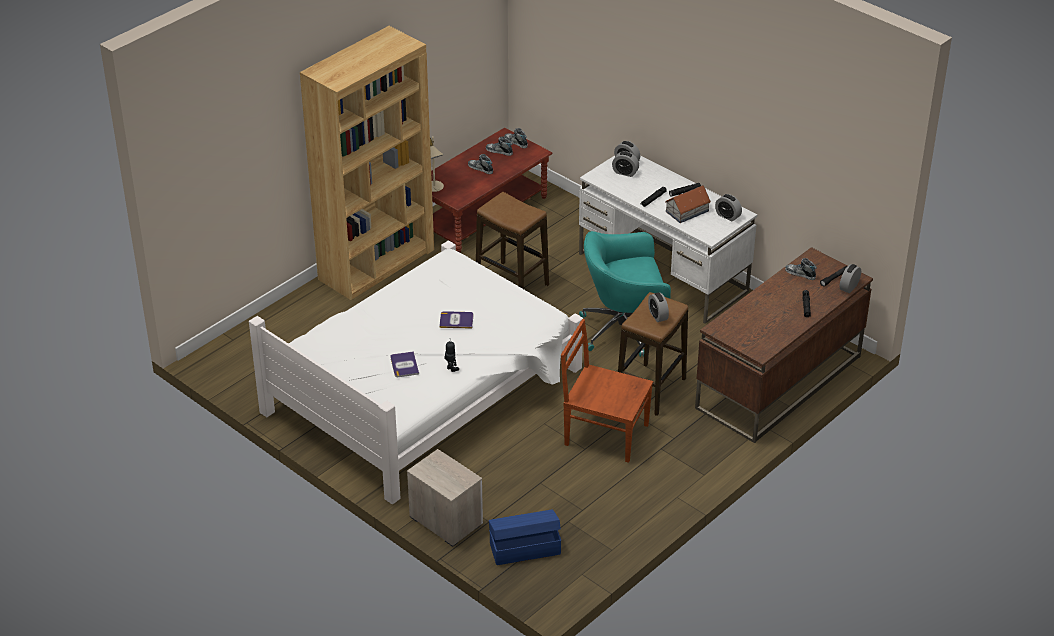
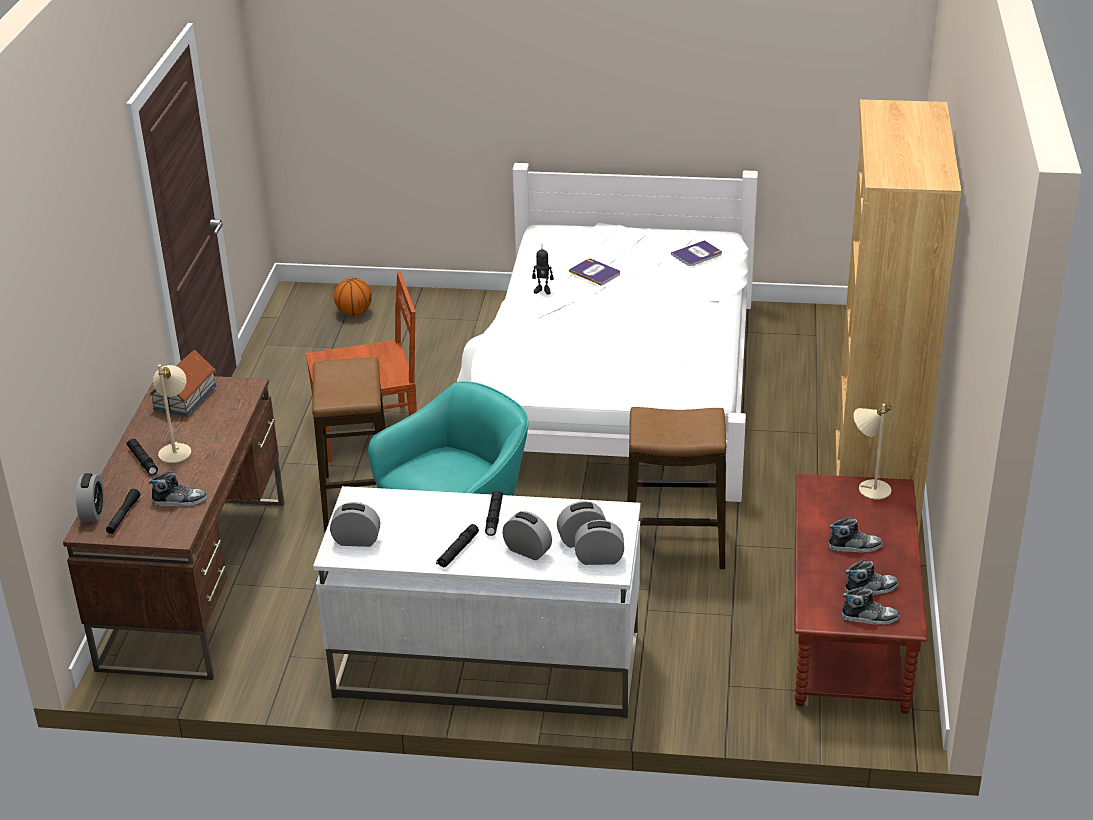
camera: 145 degrees right, 5 degrees down
(445, 520) = (454, 302): nightstand -> none
(456, 320) = (599, 331): book -> book (697, 254)
(524, 548) = (354, 313): blue storage box -> basketball
(658, 316) = (340, 382): alarm clock -> alarm clock (527, 551)
(686, 211) = (426, 520): toy house -> toy house (186, 397)
(783, 305) = (177, 449): none -> beige table lamp

